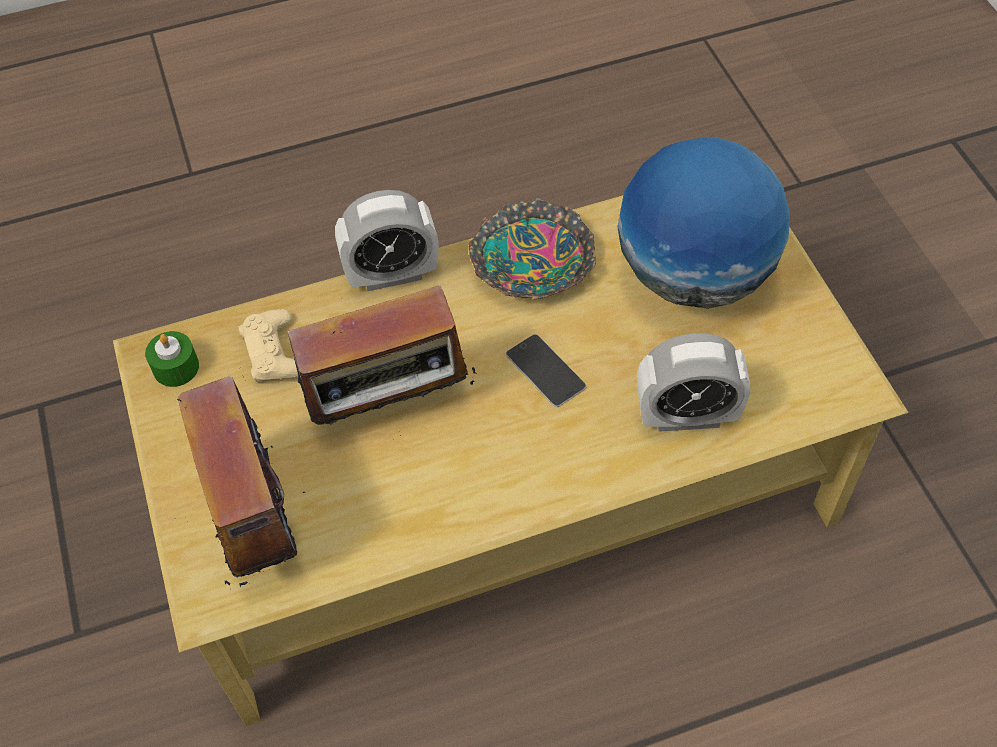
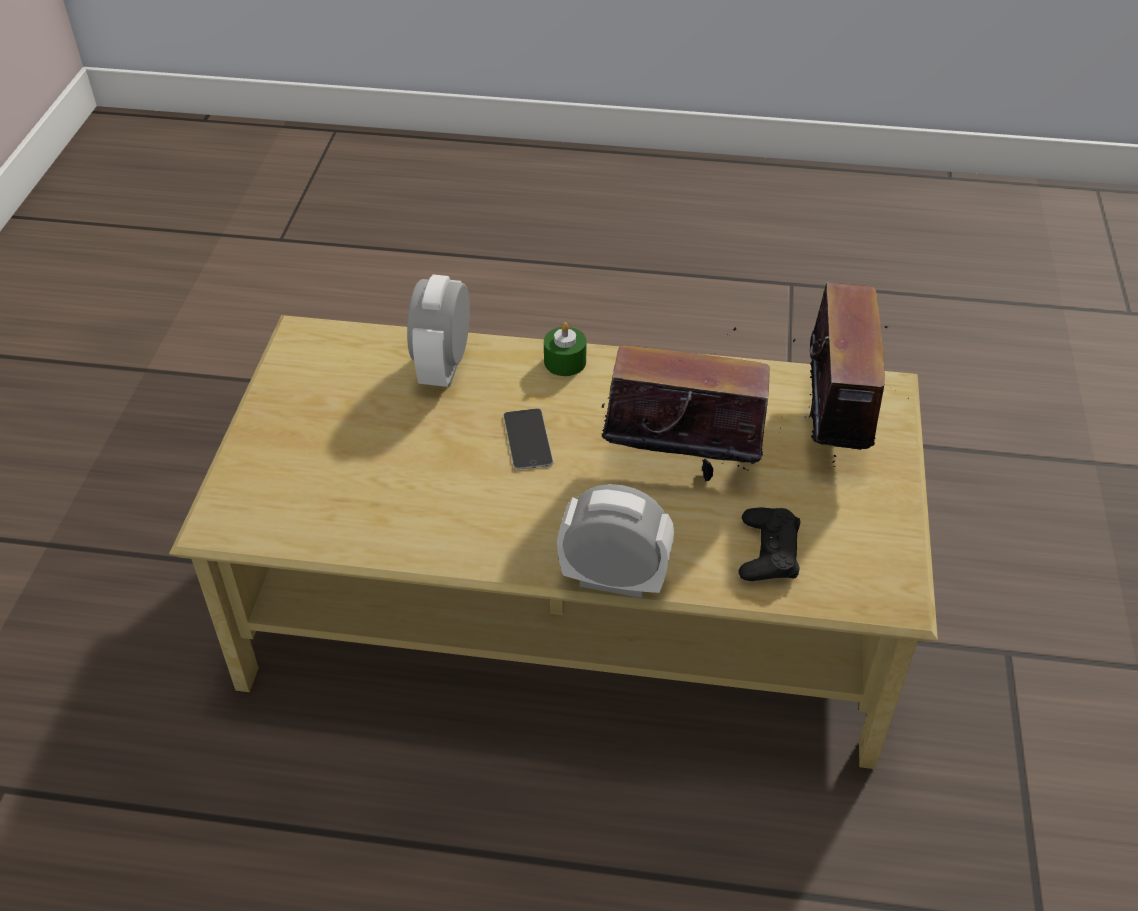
camera: 155 degrees left, 10 degrees down
(176, 367) = (873, 576): green candle -> green candle (565, 362)
(274, 352) = (768, 551): beige game controller -> black game controller
(531, 261) = (468, 535): bowl -> none
(686, 416) = (443, 366): alarm clock -> alarm clock turned 105 degrees counterclockwise
(694, 276) = (335, 460): globe -> none

